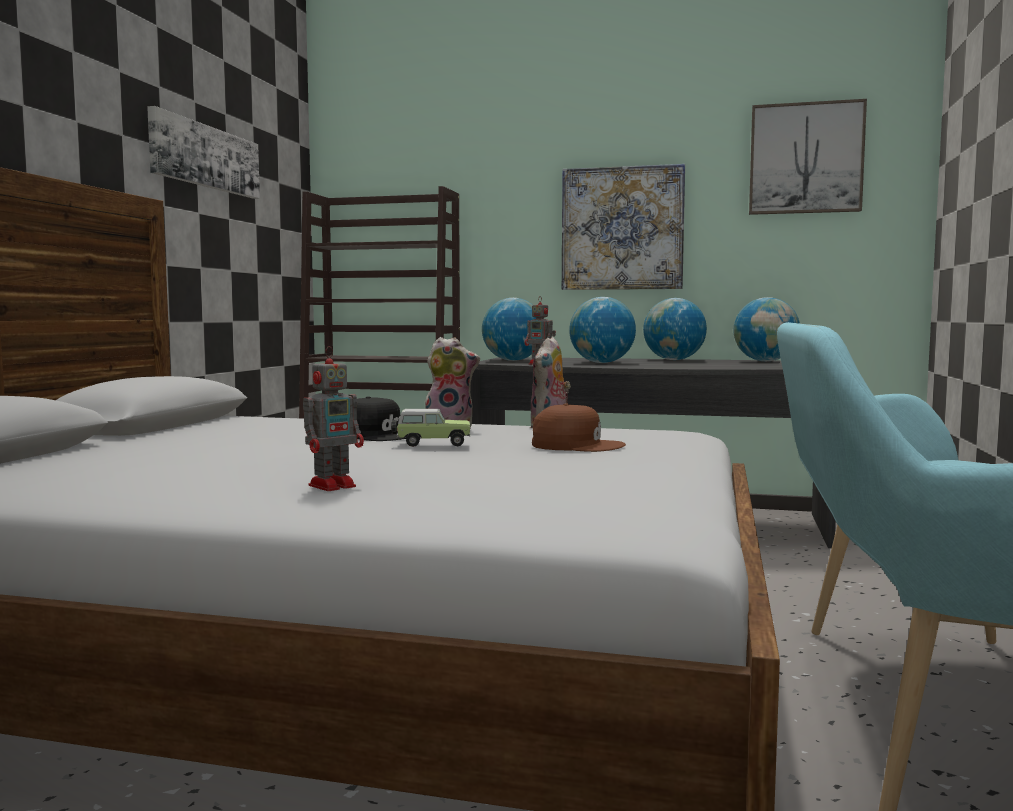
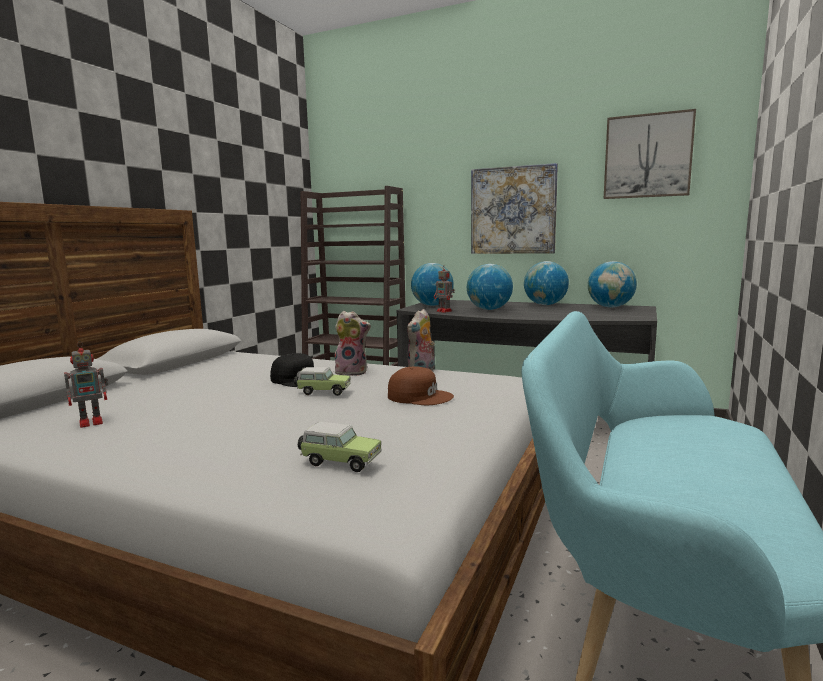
camera: 10 degrees right, 5 degrees up
(205, 157) = (226, 176): picture -> none
(334, 485) = (212, 445): toy robot -> toy robot (92, 422)
(545, 489) = (339, 462): none -> toy car

